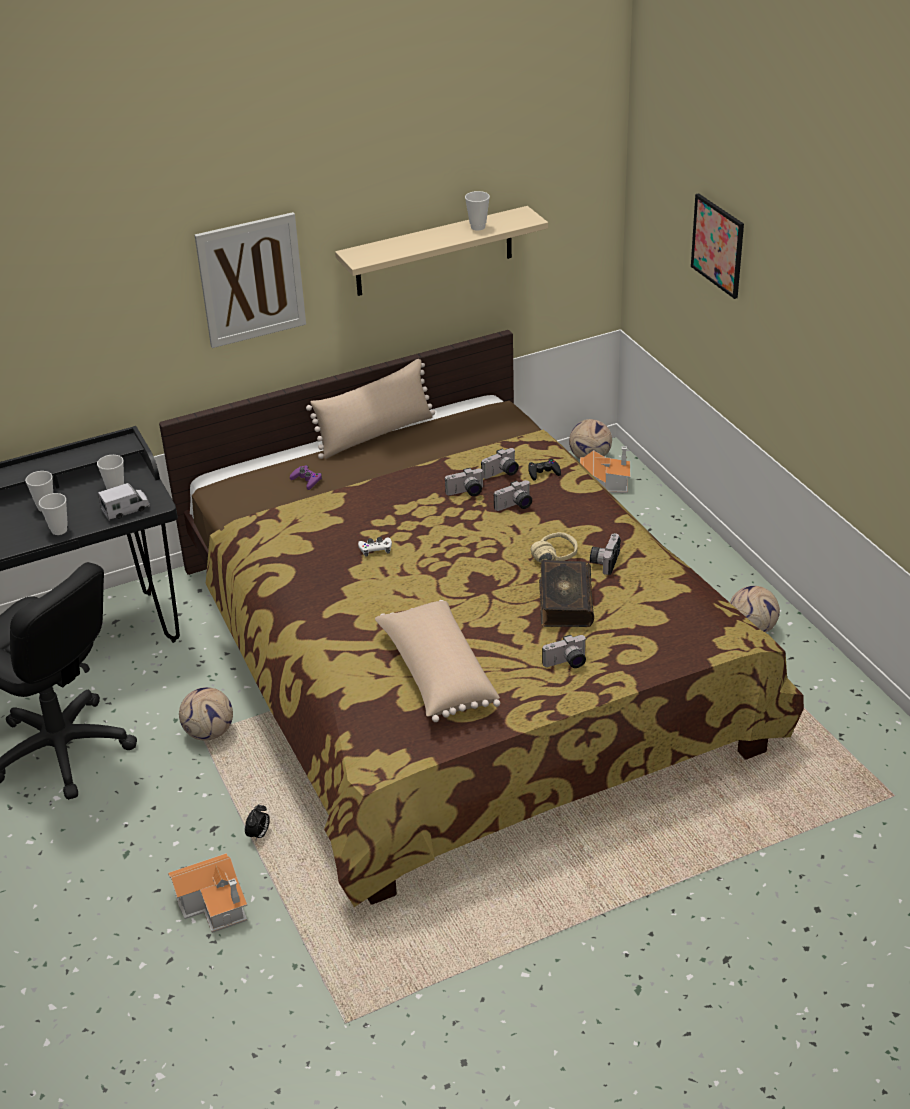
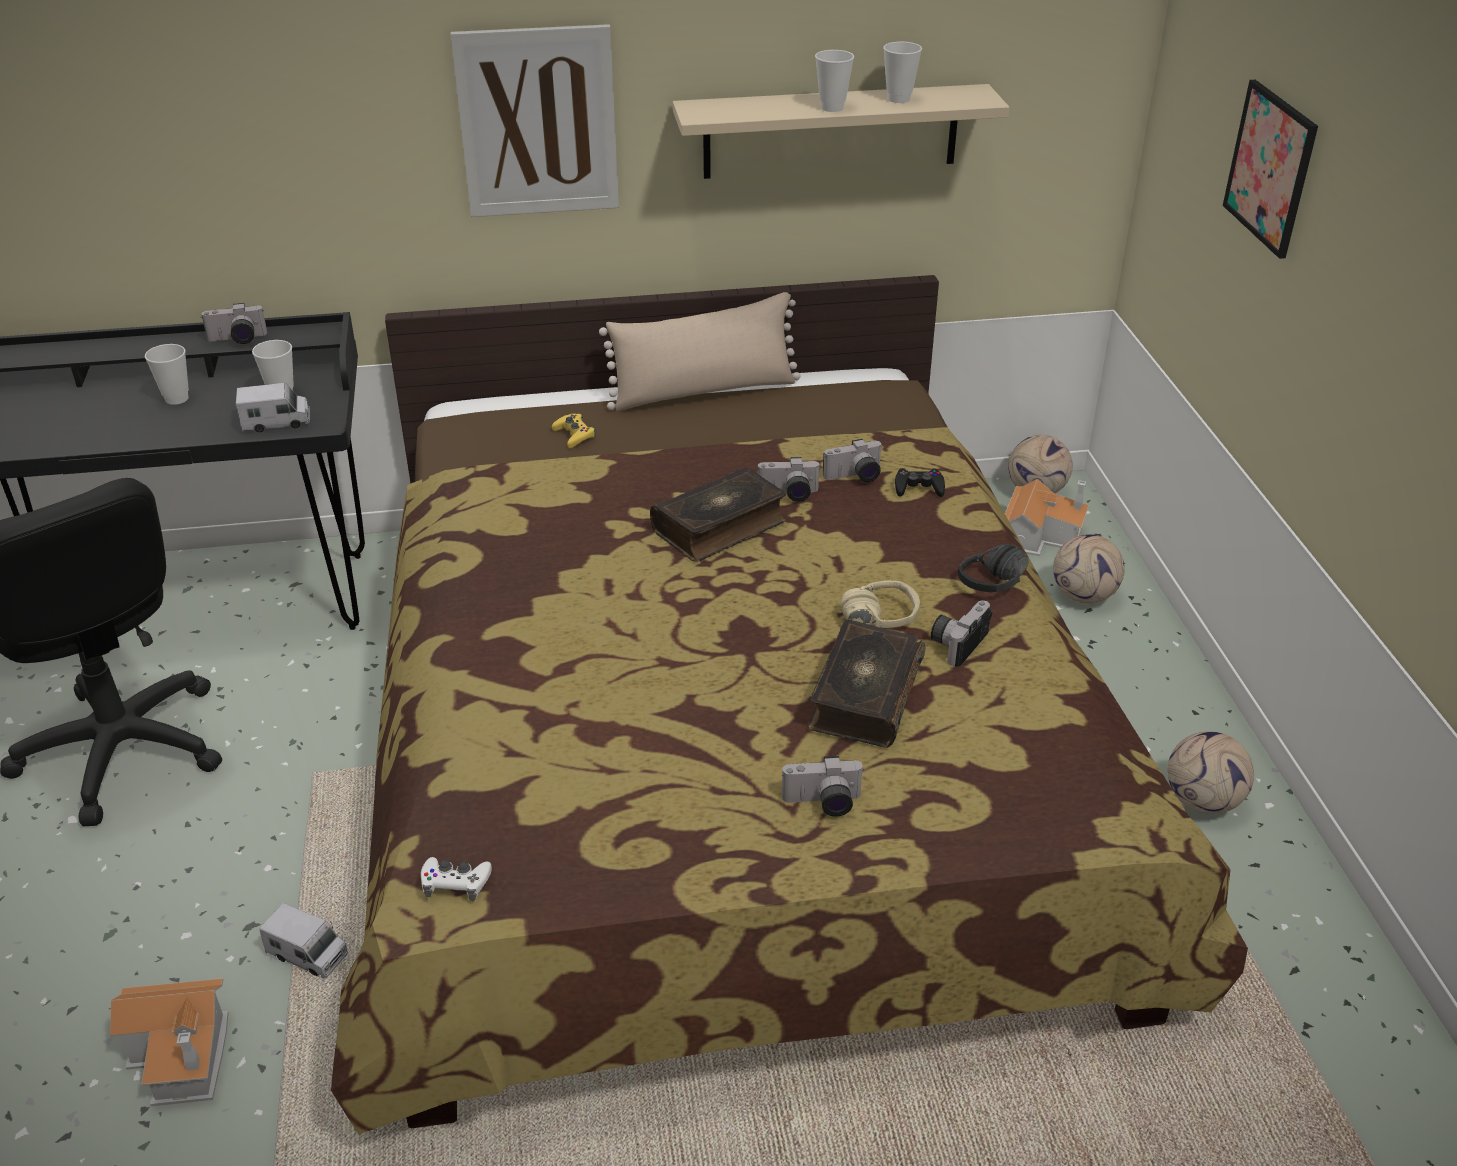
camera: 15 degrees right, 0 degrees up
(59, 530) = (171, 432): cup -> cup (832, 108)
(210, 732) = (327, 772): football -> football (1084, 596)
(259, 835) = (308, 954): alarm clock -> toy truck
(306, 480) = (574, 435): purple game controller -> yellow game controller
(375, 549) = (613, 551): white game controller -> white game controller (456, 882)
(434, 521) = (720, 527): none -> book
(436, 674) = (602, 772): beige pillow -> none
(515, 506) = (853, 529): camera -> camera (237, 340)
(617, 524) = (1002, 587): none -> black headphones

